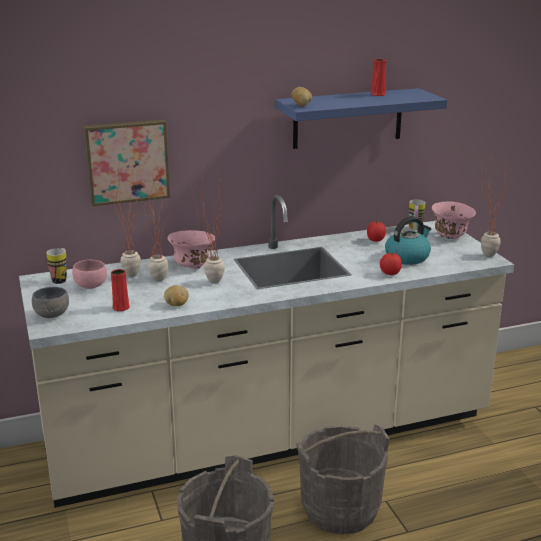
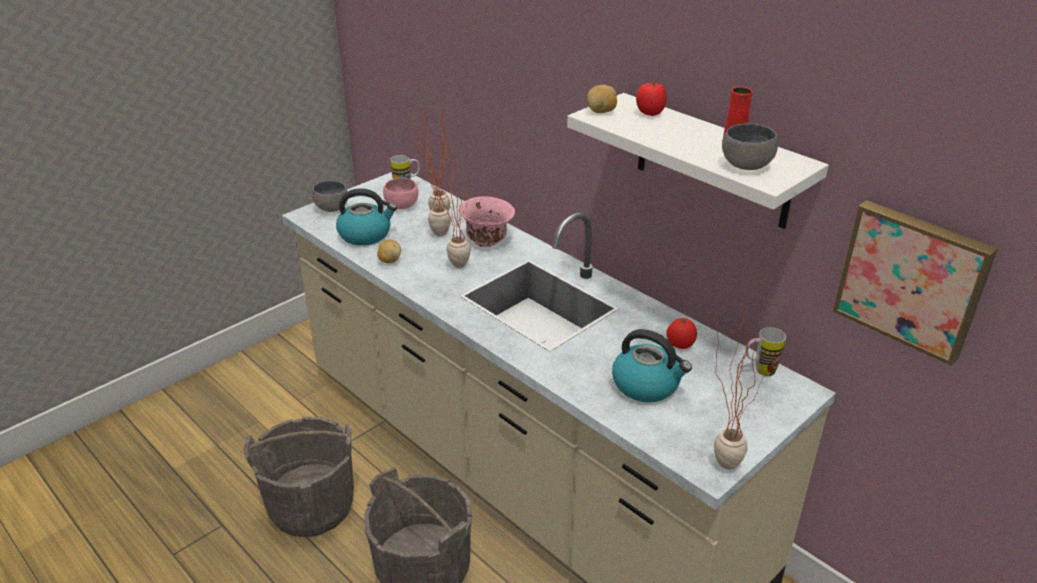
camera: 65 degrees right, 10 degrees up
(121, 307) = (366, 234): red vase -> kettle
(127, 161) = (482, 100): picture -> picture (912, 279)
(348, 118) = (712, 161): blue shelf -> white shelf
(389, 274) = (576, 381): tomato -> tomato (649, 113)
(408, 97) = (744, 166): none -> grey bowl
(450, 236) = (766, 411): pink bowl -> none

